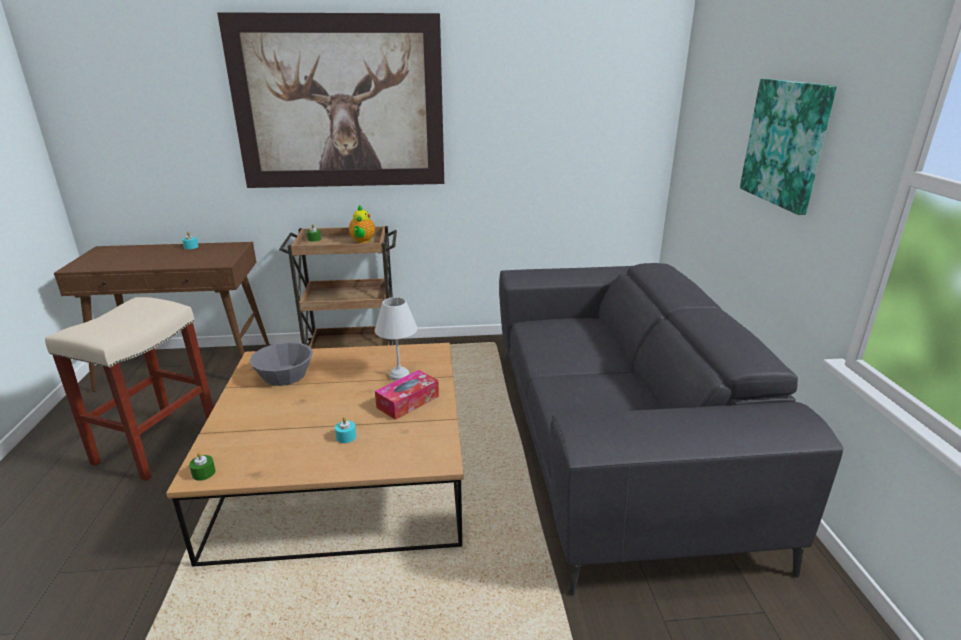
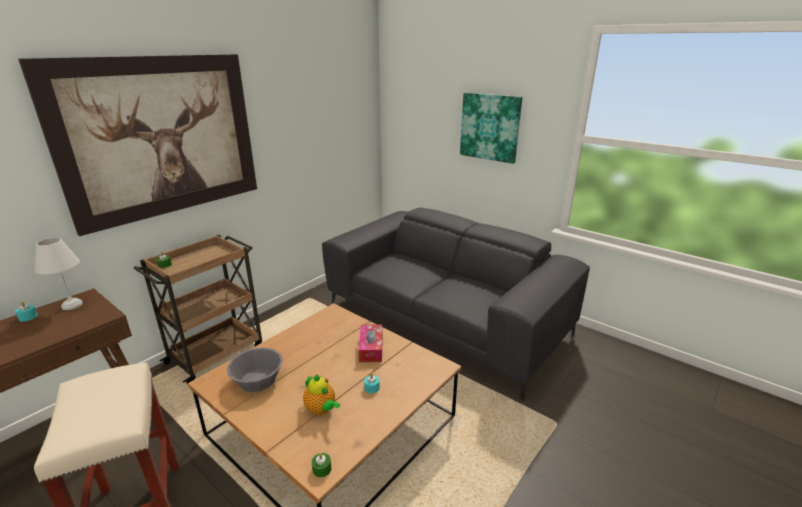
camera: 45 degrees left, 0 degrees up
(362, 241) = (212, 253): teapot -> teapot (321, 410)
(400, 375) = (339, 336): white table lamp -> white table lamp (73, 305)

